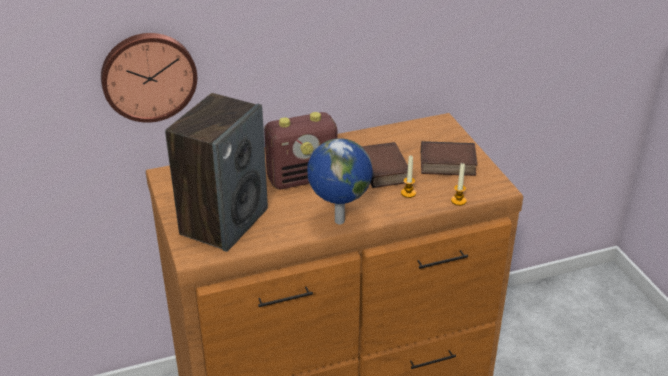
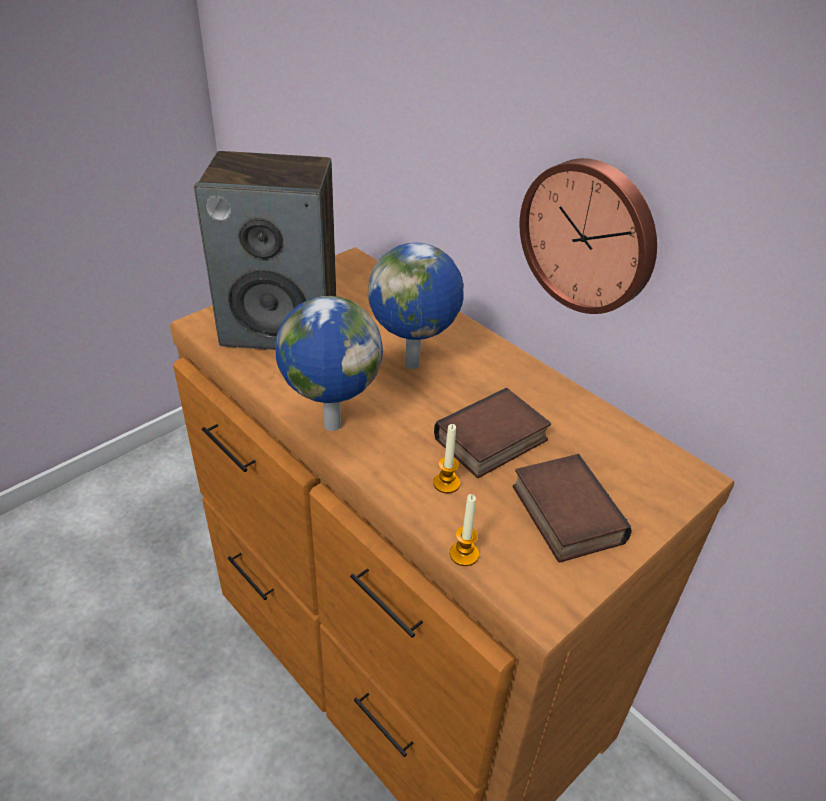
camera: 65 degrees right, 5 degrees up
(148, 76) = (380, 129): wall clock -> wall clock (590, 235)
(302, 178) = (414, 365): radio -> globe

